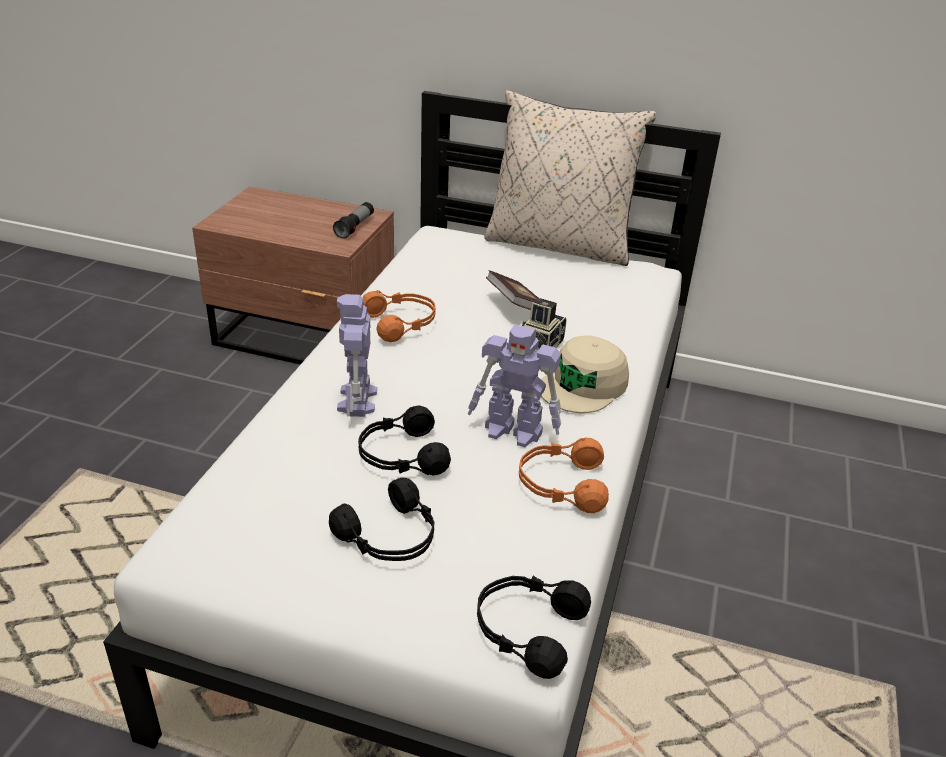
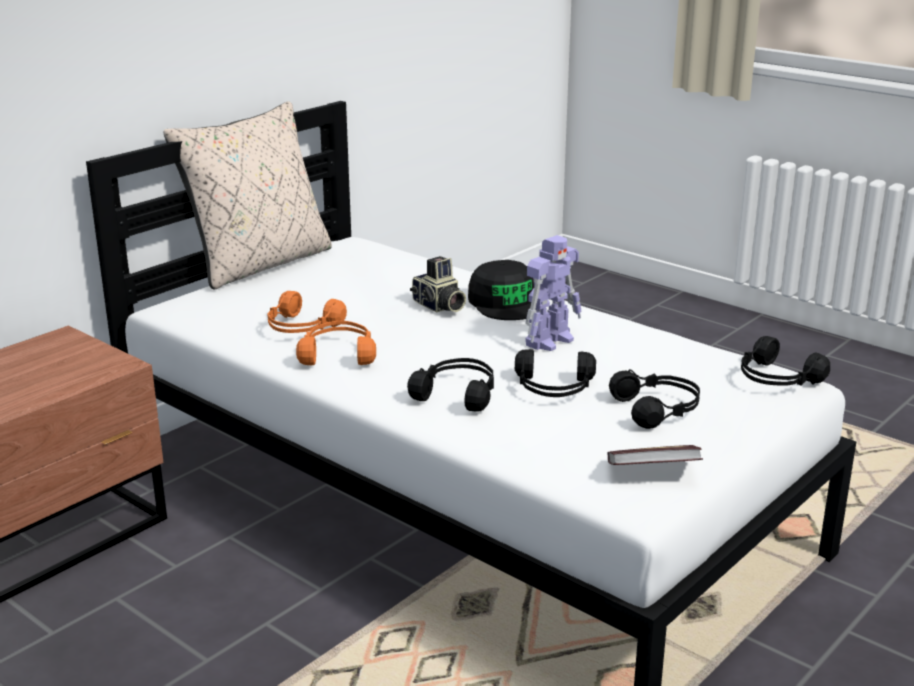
camera: 65 degrees left, 10 degrees down
(355, 227) = (82, 350): flashlight -> none
(357, 401) = (458, 394): toy robot -> black headphones
(515, 305) = (357, 300): book -> book (652, 472)
(561, 485) = (627, 338): orange headphones -> orange headphones (301, 328)
(584, 385) = (506, 303): beige cap -> black cap

